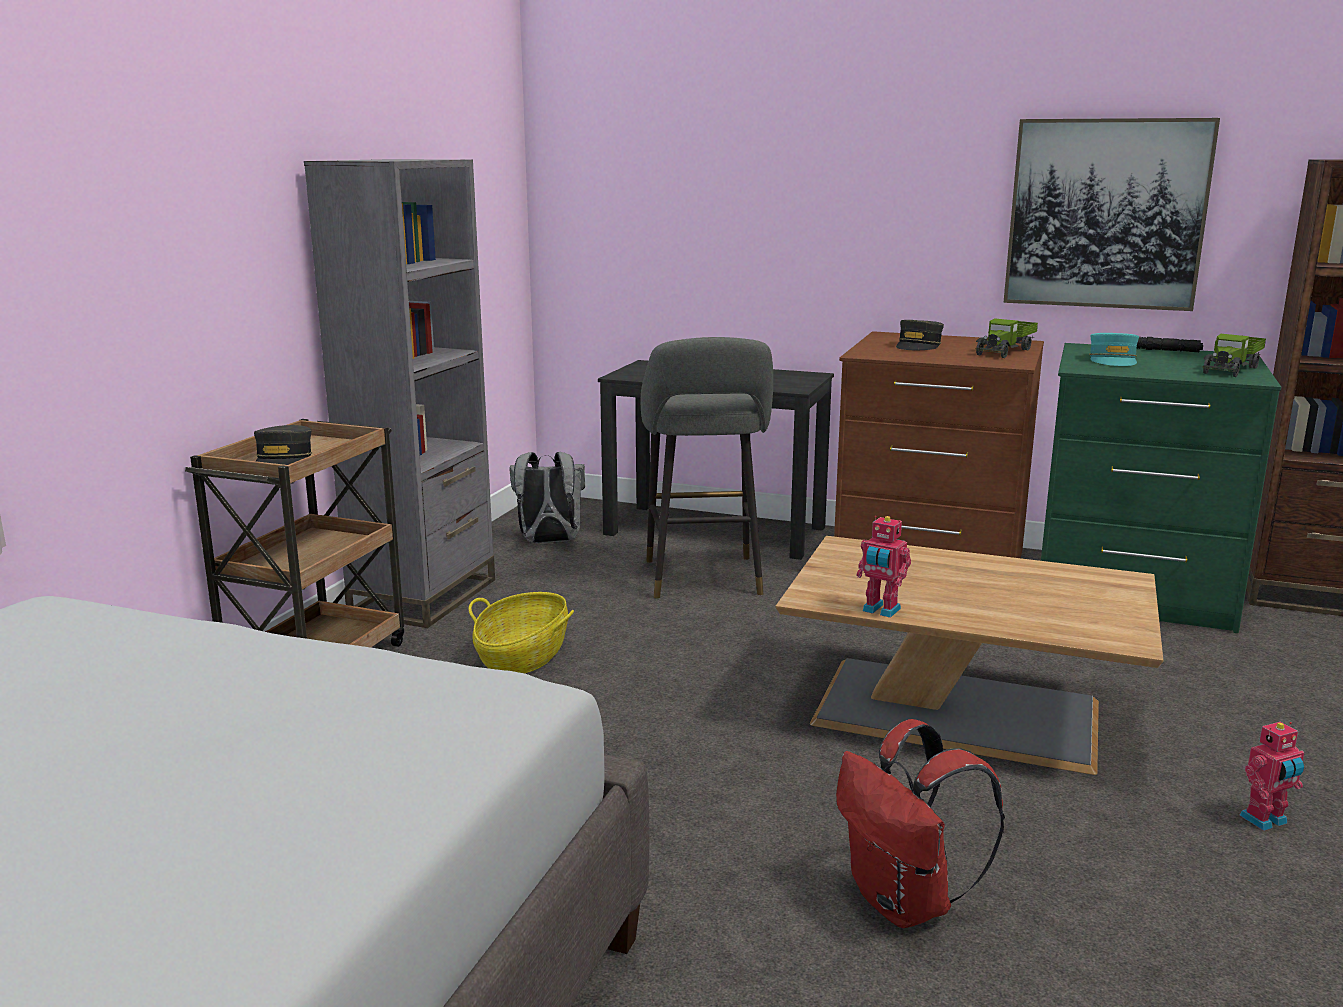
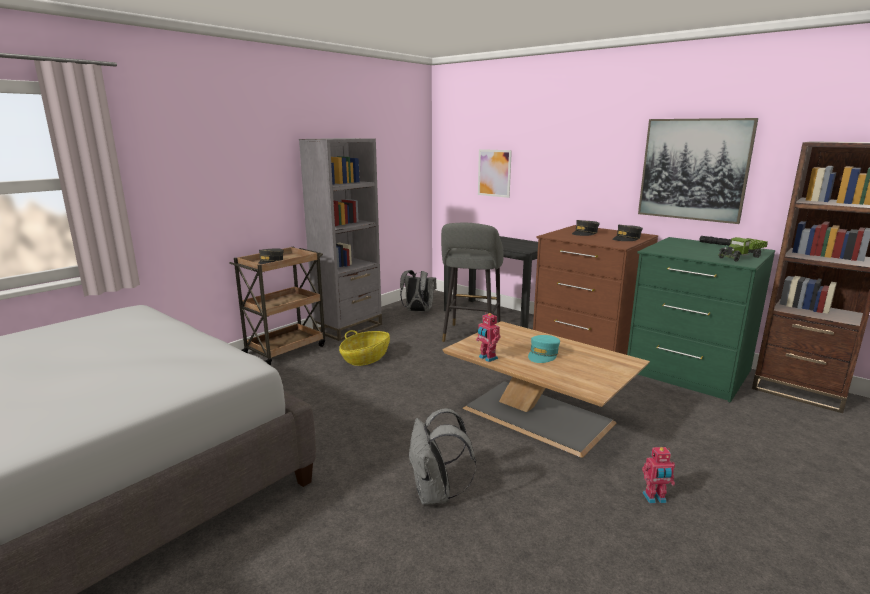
camera: 20 degrees right, 0 degrees up
(685, 232) = (494, 173): none -> picture
(905, 903) = (436, 494): red backpack -> grey backpack
(1005, 351) = (626, 239): toy truck -> grey cap
(1113, 360) = (678, 247): turquoise cap -> turquoise cap (543, 355)

